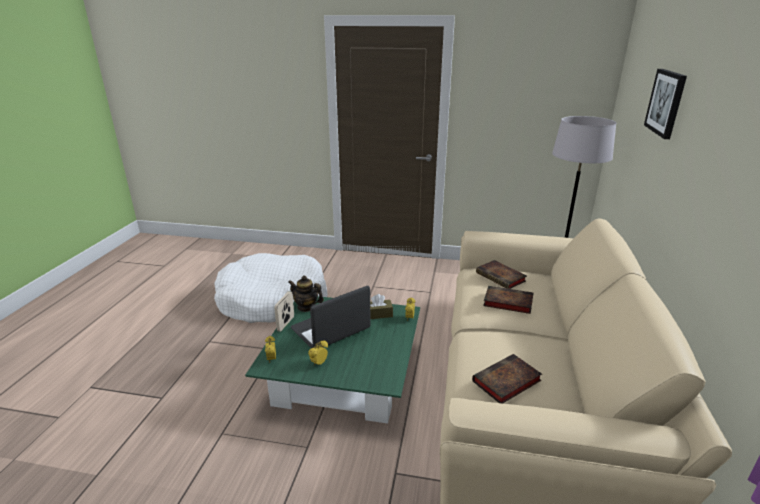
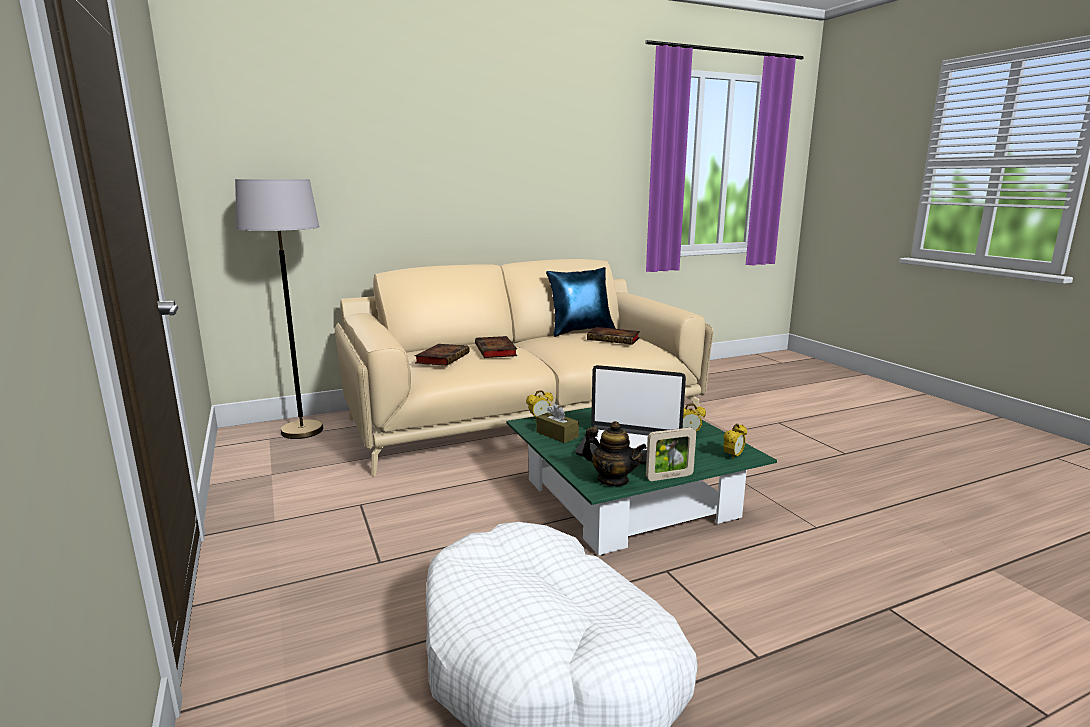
camera: 125 degrees left, 10 degrees down
(306, 307) = (613, 480): teapot -> teapot turned 45 degrees counterclockwise
(574, 385) = (580, 331): none -> blue pillow
(666, 102) = (383, 138): picture -> none

